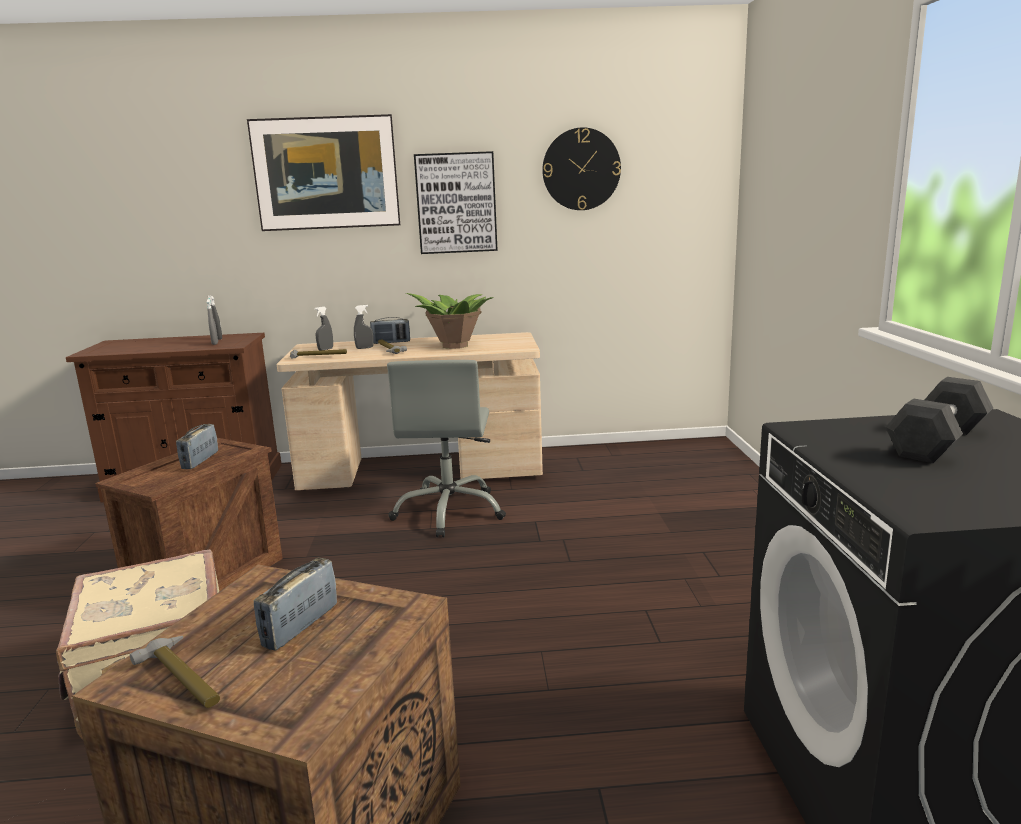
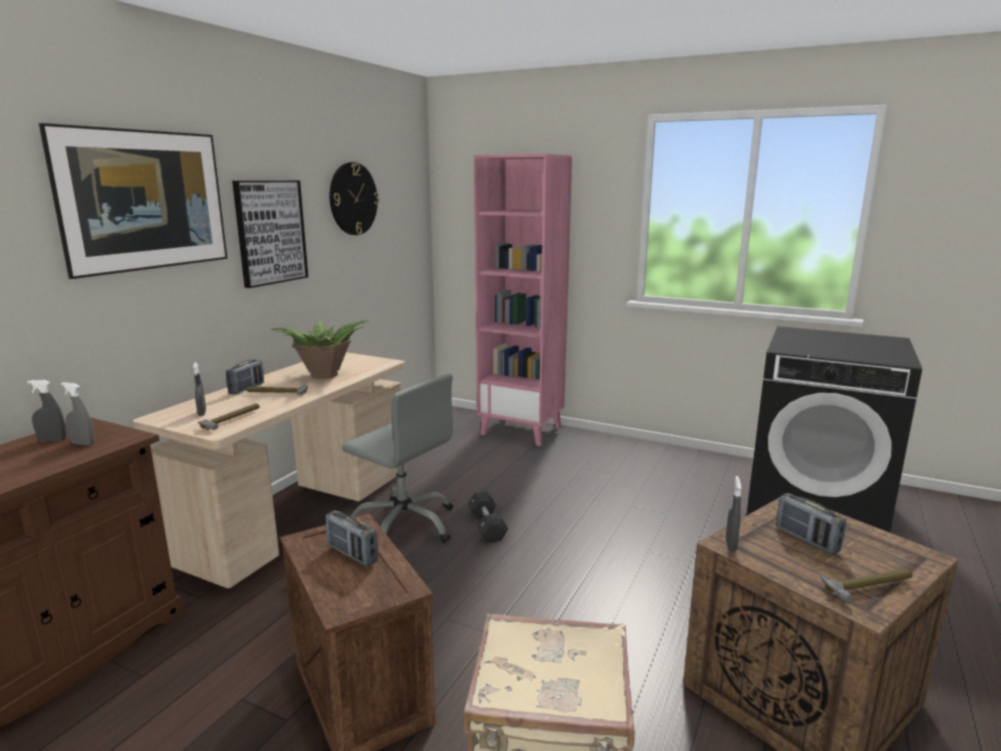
camera: 60 degrees left, 0 degrees up
(364, 348) = (242, 400): grey spray bottle -> grey spray bottle (731, 545)
(738, 492) = (522, 431): none -> pink bookcase
(937, 442) = (818, 341): black dumbbell -> black dumbbell (487, 526)

